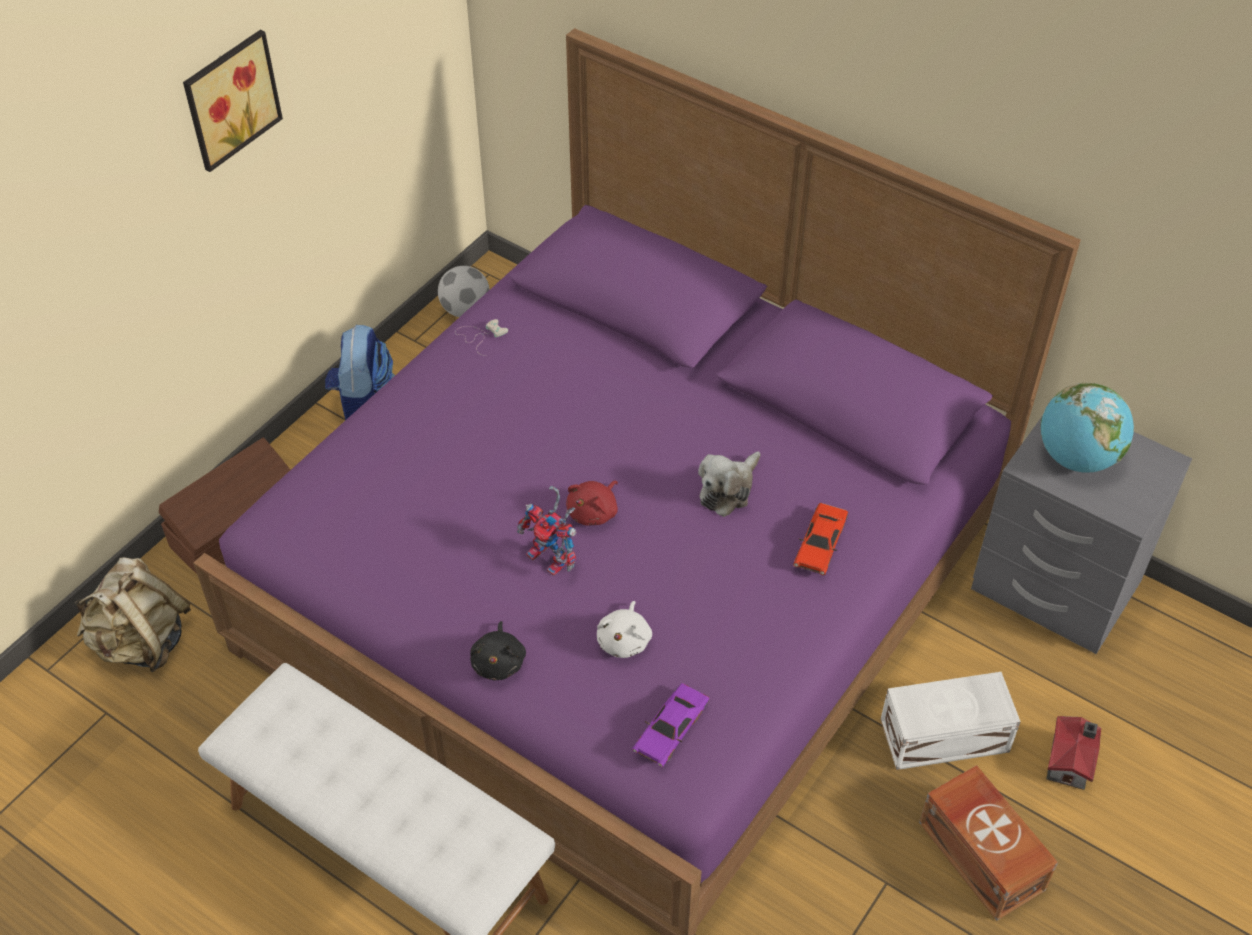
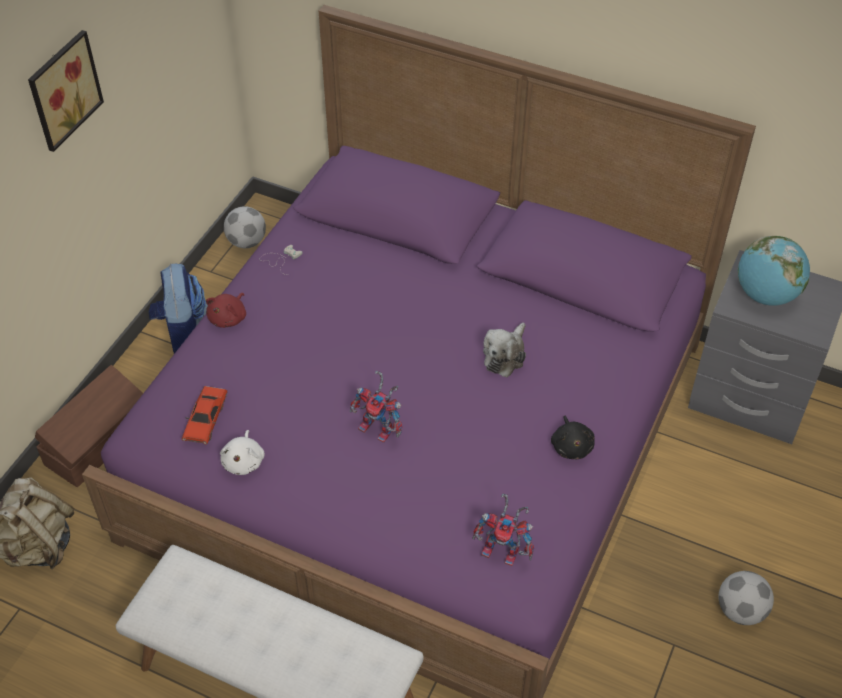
camera: 10 degrees left, 0 degrees up
(499, 662) = (355, 517): black plush toy -> black plush toy (571, 446)
(594, 512) = (404, 387): red plush toy -> red plush toy (229, 318)
(625, 640) = (452, 485): white plush toy -> white plush toy (244, 461)
(671, 730) = (504, 551): purple toy car -> toy robot
(820, 545) = (586, 389): red toy car -> red toy car (206, 420)
(946, 737) = (694, 524): white storage box -> none
(981, 853) = (740, 610): brown storage box -> football
(1070, 761) = (791, 529): toy house -> none

